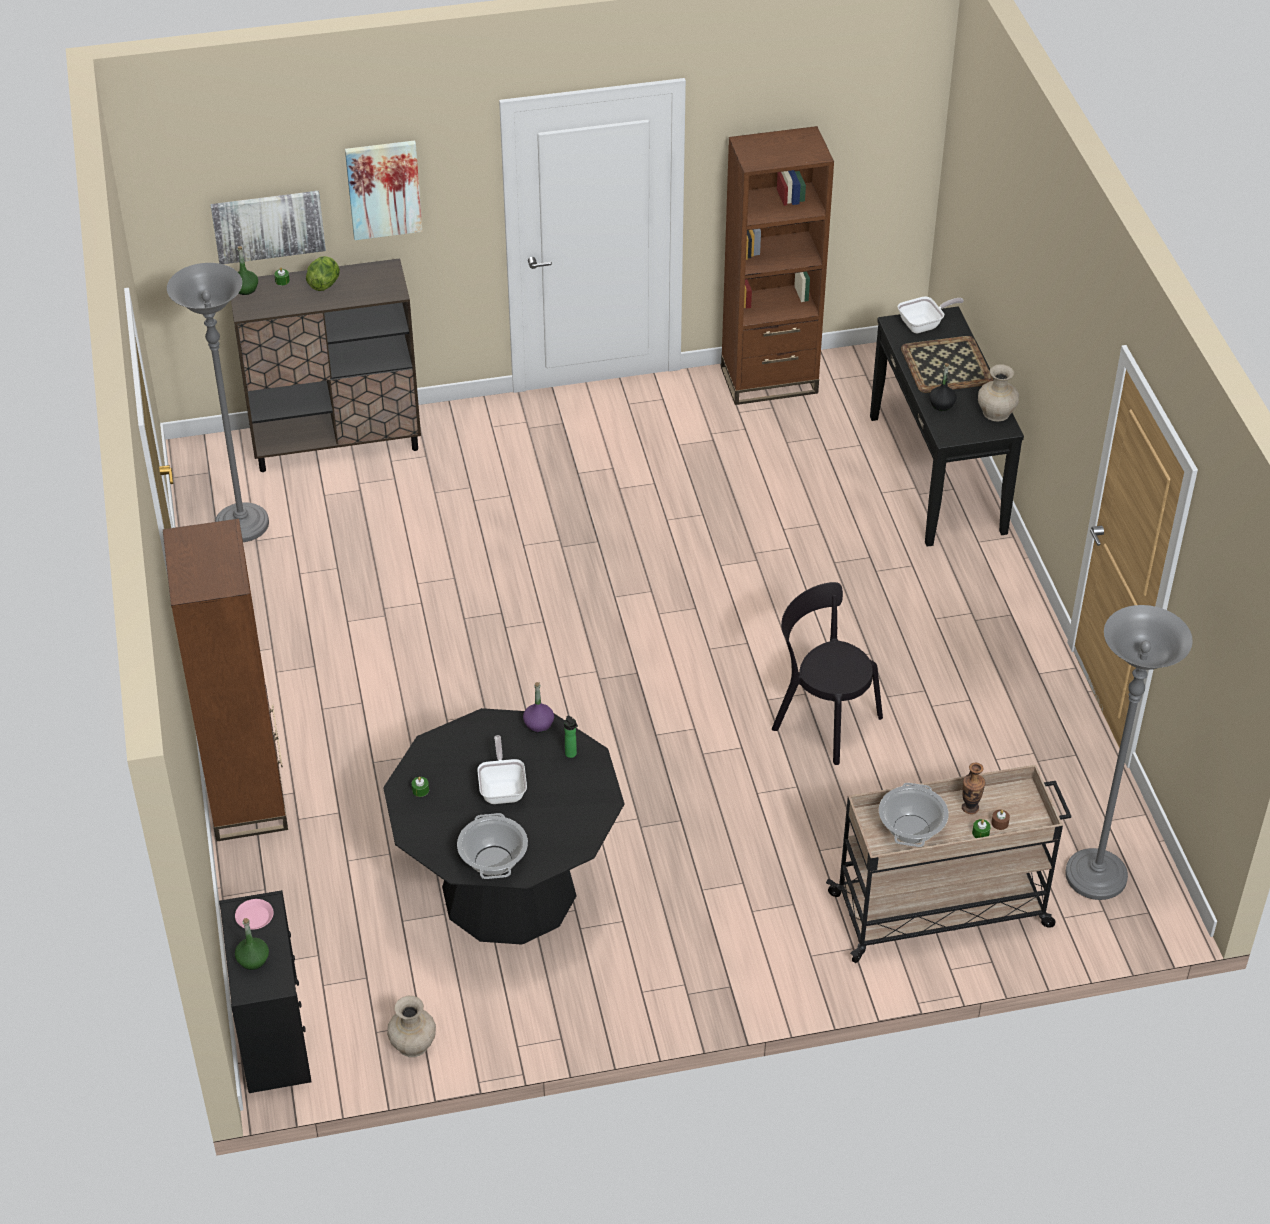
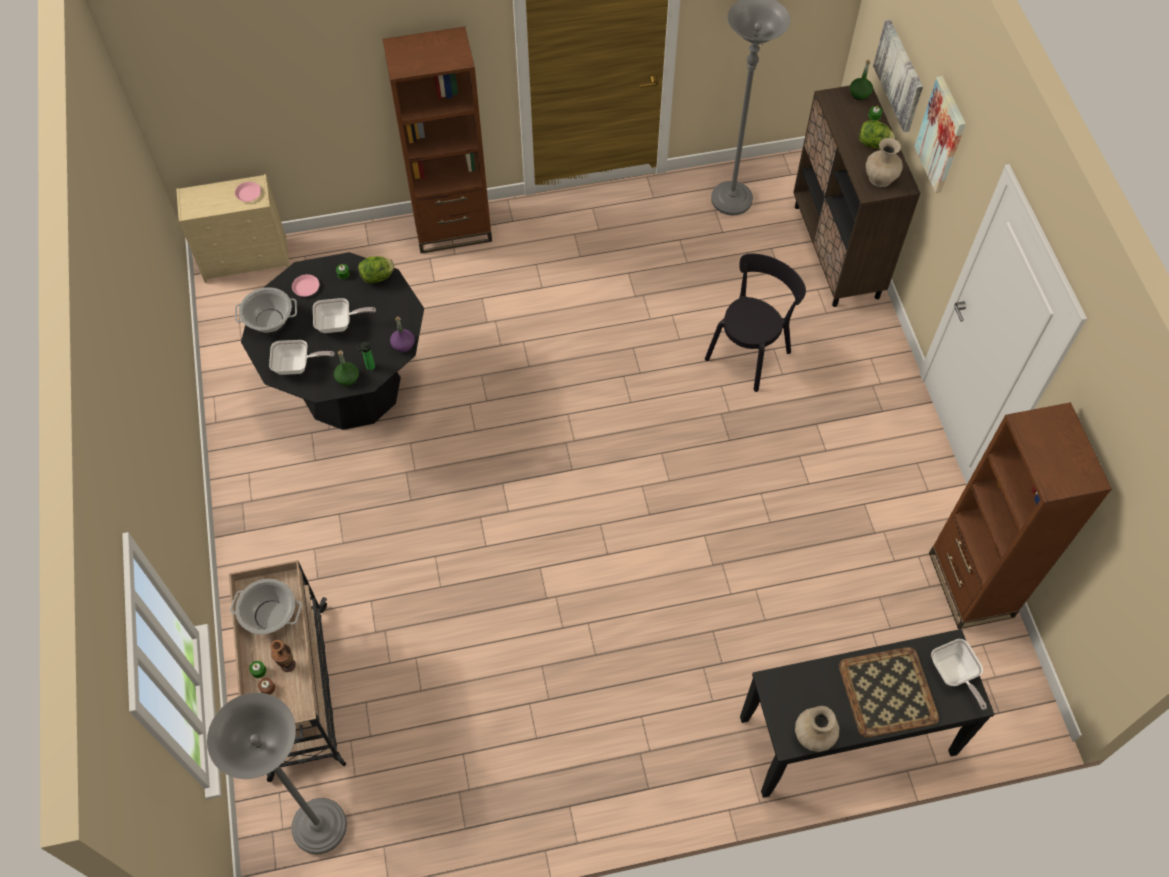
camera: 90 degrees right, 15 degrees up
(253, 960) = (212, 196): green bottle -> green bottle (347, 378)
(273, 1033) = (247, 259): black dresser -> beige dresser
(413, 1044) = (225, 336): beige vase -> beige vase (880, 178)
(428, 755) = (378, 277): none -> lettuce
(440, 827) = (306, 287): none -> pink plate
(567, 825) = (297, 366): none -> frying pan
(823, 720) = (514, 610): black chair -> black chair (750, 352)
(942, 404) = (821, 681): black bottle -> none

